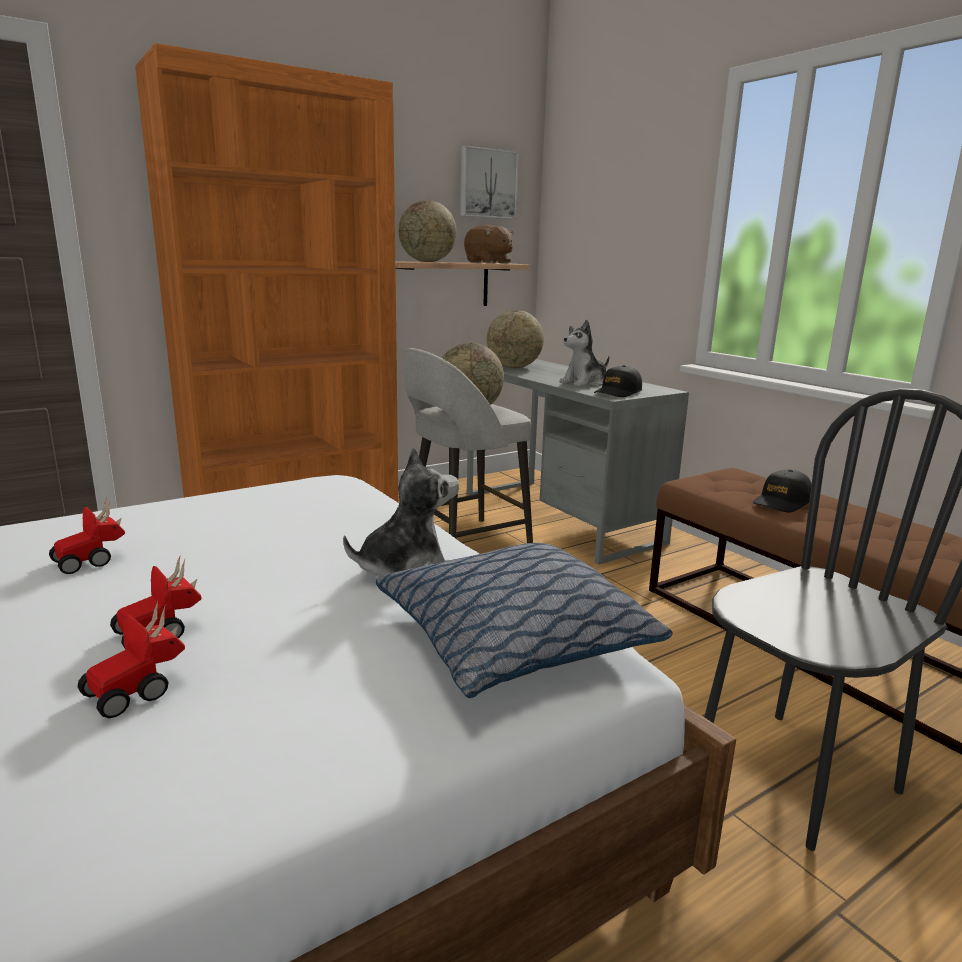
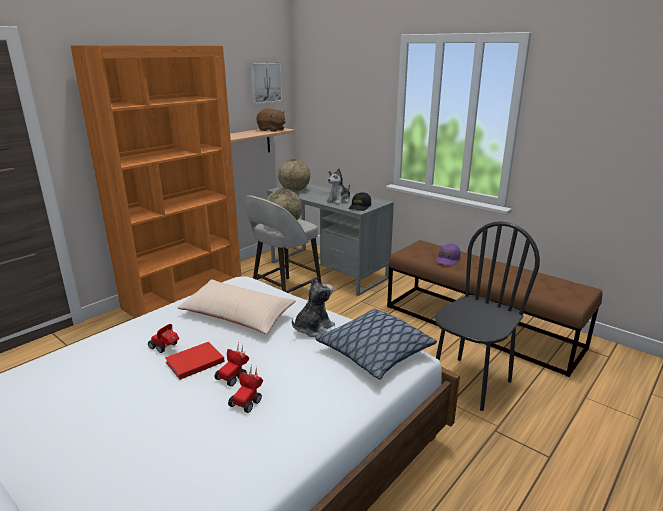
camera: 15 degrees left, 5 degrees up
(92, 561) = (166, 347): toy car -> toy car turned 90 degrees clockwise
(110, 593) = (193, 362): none -> red book
(275, 529) = (237, 316): none -> beige pillow
(427, 262) = (240, 135): globe -> none
(781, 502) = (447, 259): black cap -> purple cap

